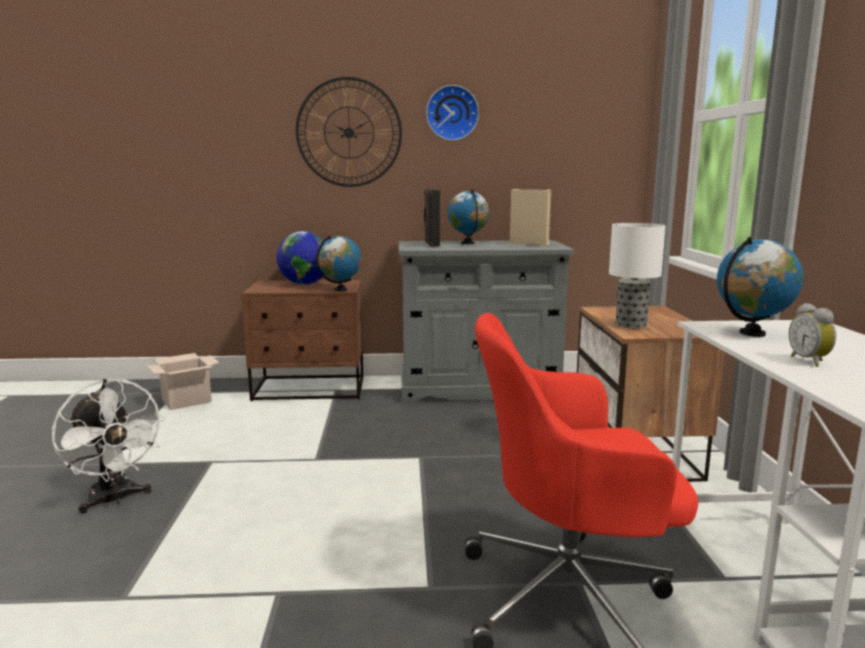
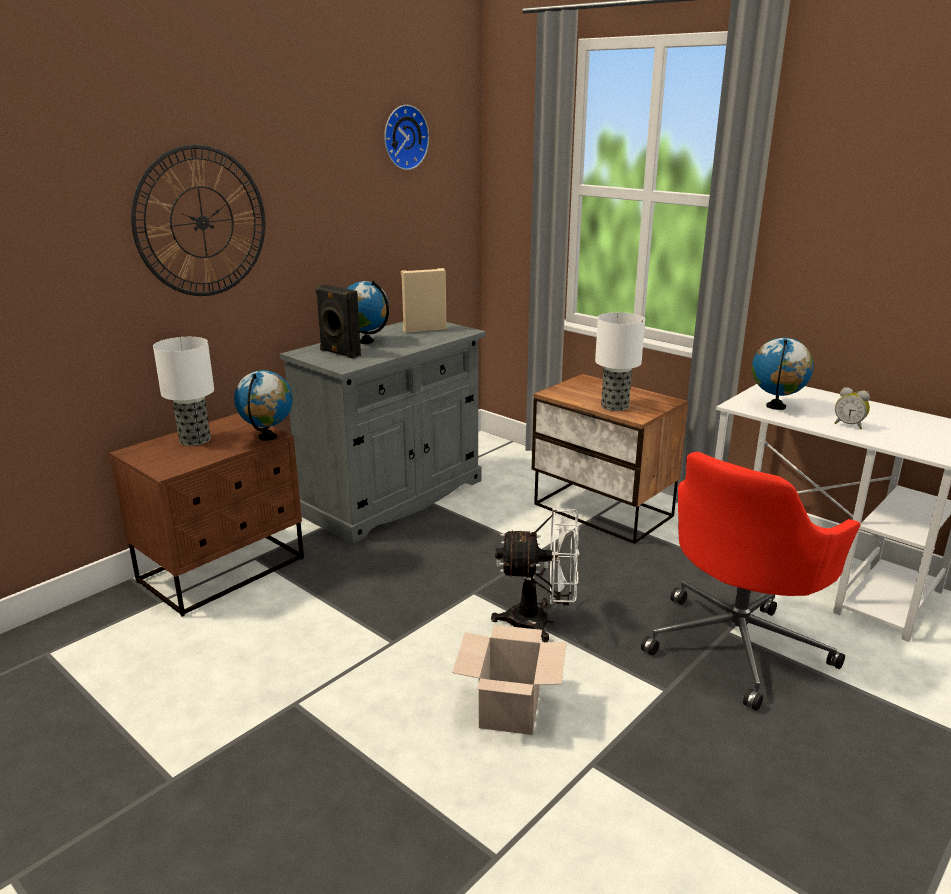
camera: 45 degrees left, 10 degrees up
(115, 500) = (284, 800): white fan -> white fan (540, 622)
(187, 400) = (93, 654): cardboard box -> cardboard box (508, 707)
(304, 284) = (194, 440): globe -> table lamp
(452, 113) = (315, 184): wall clock -> wall clock (403, 137)

